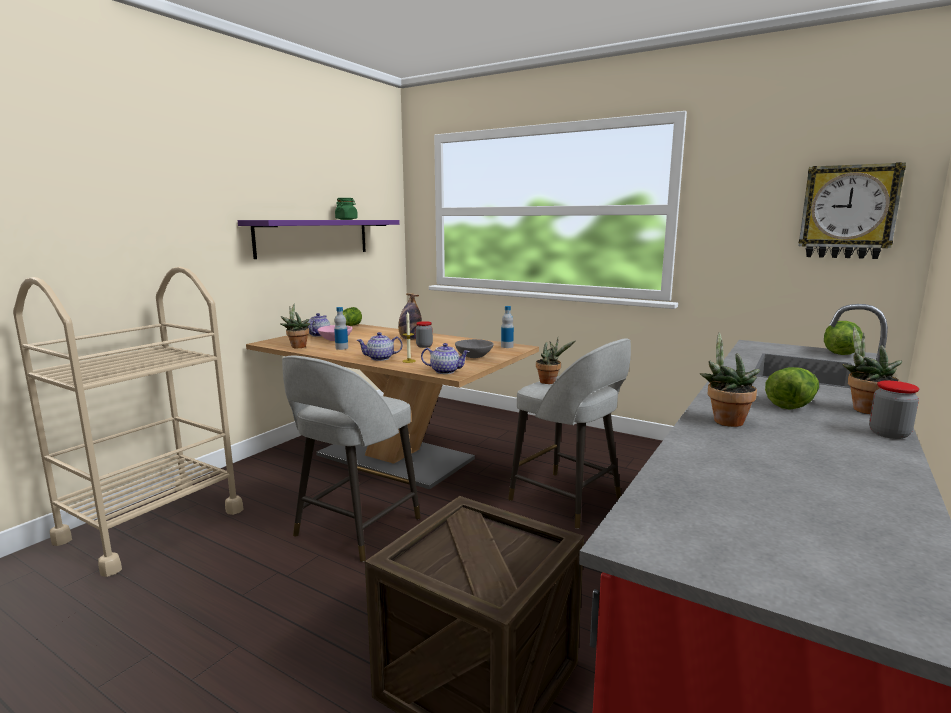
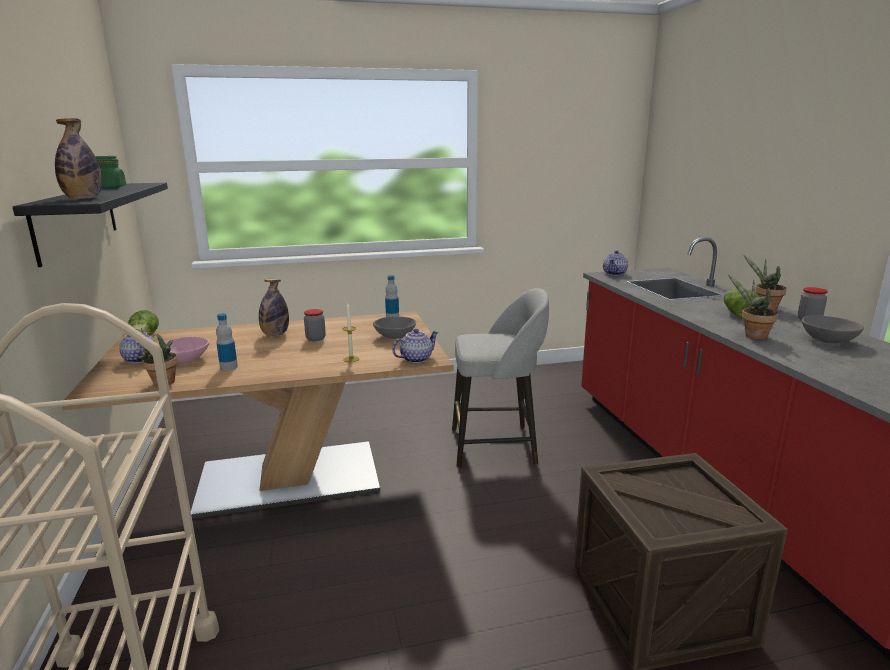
camera: 45 degrees left, 5 degrees up
(284, 219) = (83, 198): none -> bottle
(313, 237) = (77, 219): purple shelf -> black shelf
(355, 528) = (380, 564): grey stool -> none
(380, 358) = (313, 365): teapot -> teapot (615, 273)
(550, 382) = (475, 343): potted plant -> none
(823, 453) = (828, 340): none -> grey bowl
(839, 353) = (653, 271): lettuce -> none
(848, 212) = (596, 163): wall clock -> none

